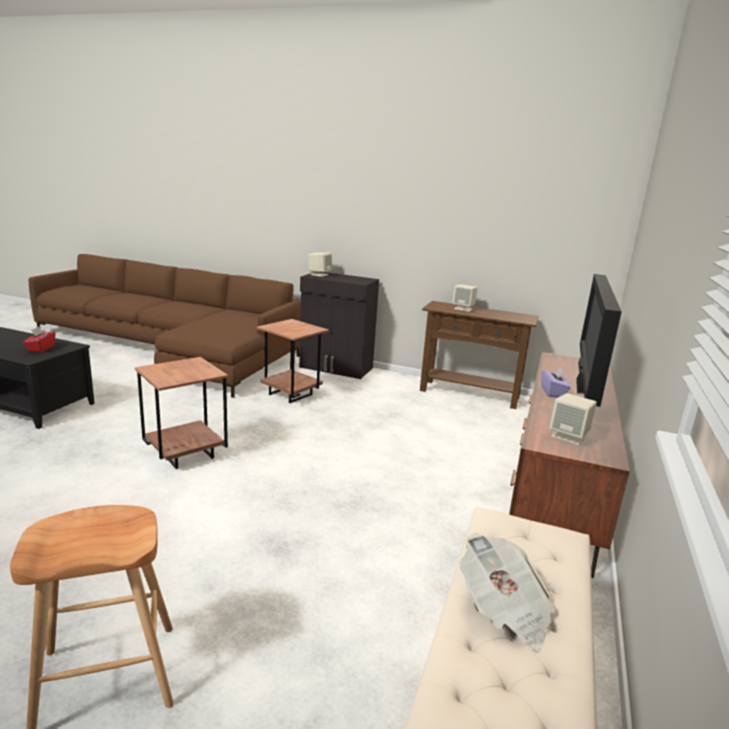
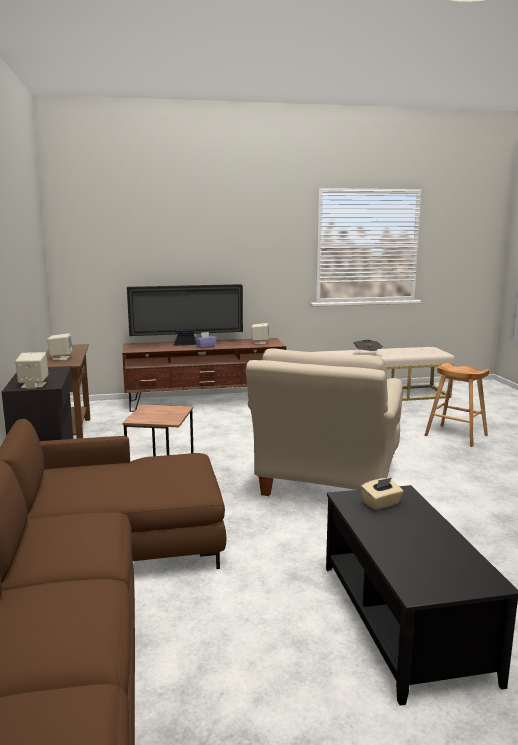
camera: 120 degrees left, 5 degrees down
(40, 349) = (381, 504): red tissue box -> beige tissue box
(185, 455) = (326, 484): brown side table -> beige armchair

